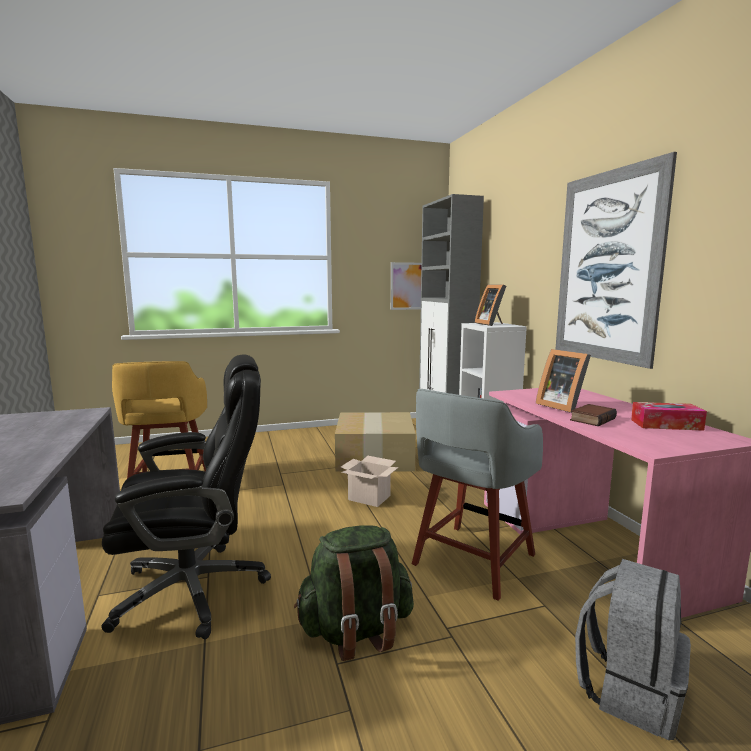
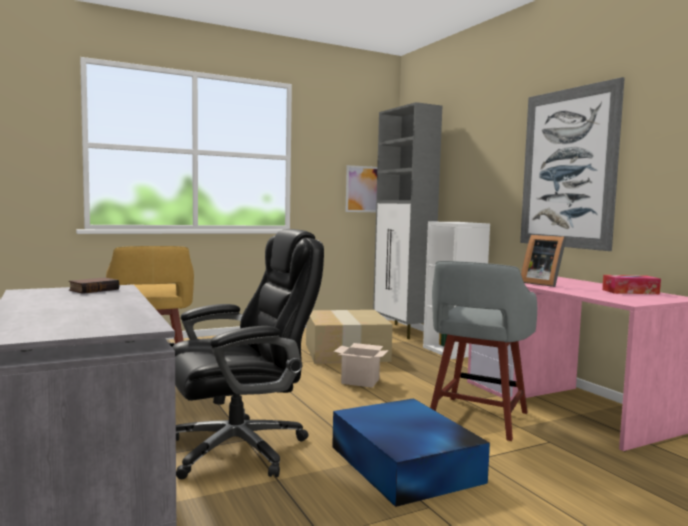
camera: 10 degrees left, 5 degrees down
(356, 631) = (405, 465): green backpack -> blue storage box
(491, 324) = (457, 222): picture frame -> none
(591, 419) = (572, 289): book -> book (94, 289)
(628, 690) = (631, 482): grey backpack -> none

